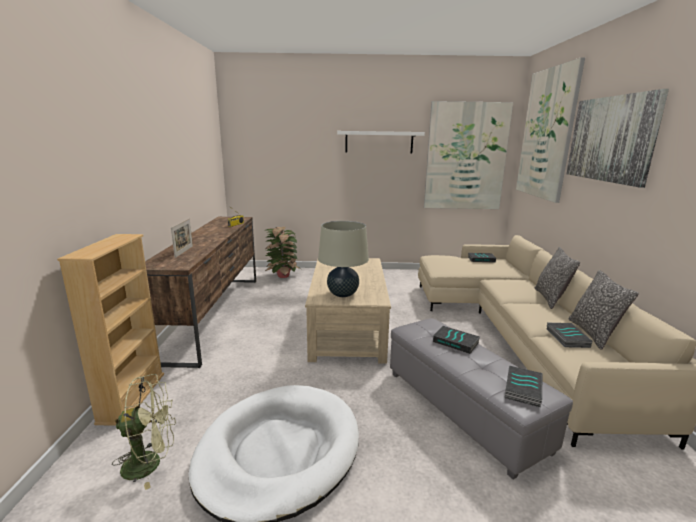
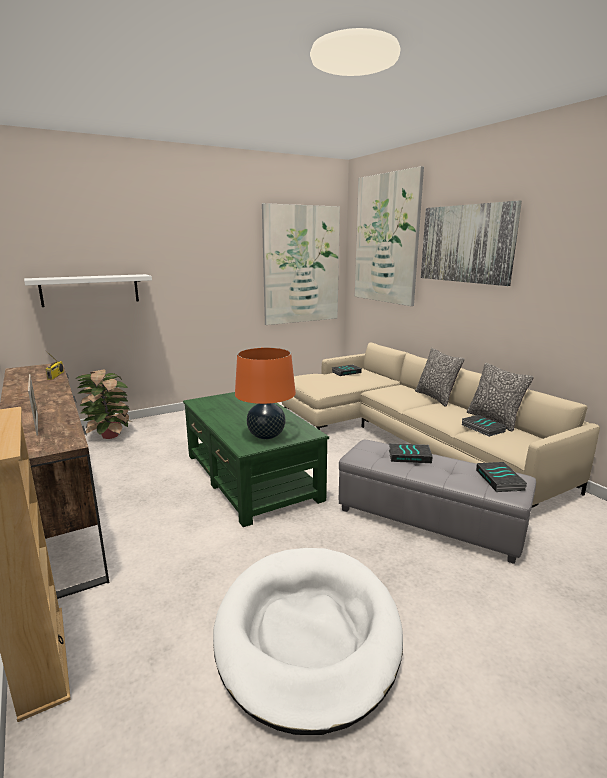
camera: 30 degrees left, 0 degrees up
(150, 463) = (164, 724): green fan -> none
(342, 294) = (266, 435): beige table lamp -> orange table lamp
(347, 328) = (250, 477): beige coffee table -> green coffee table
(379, 142) = (208, 251): white shelf -> white shelf (90, 290)

